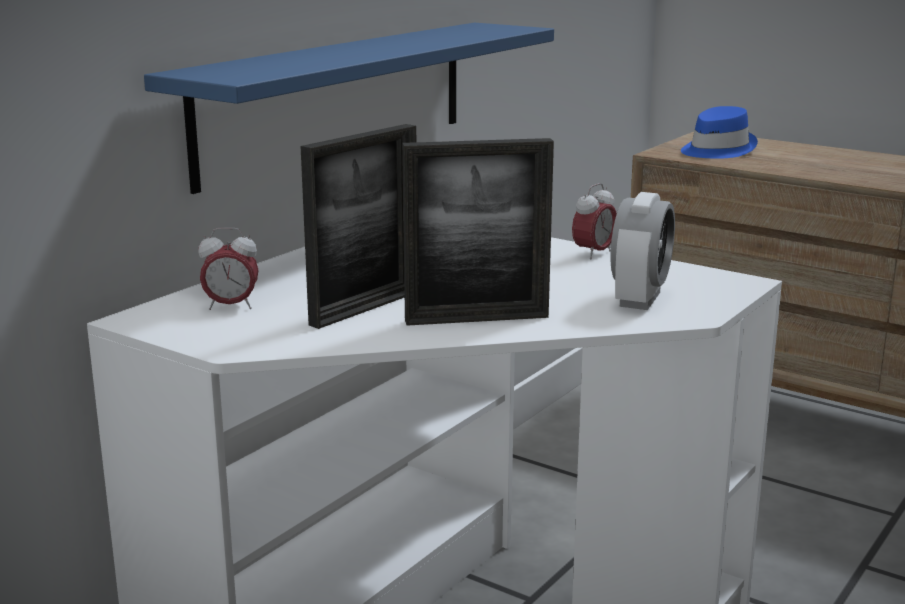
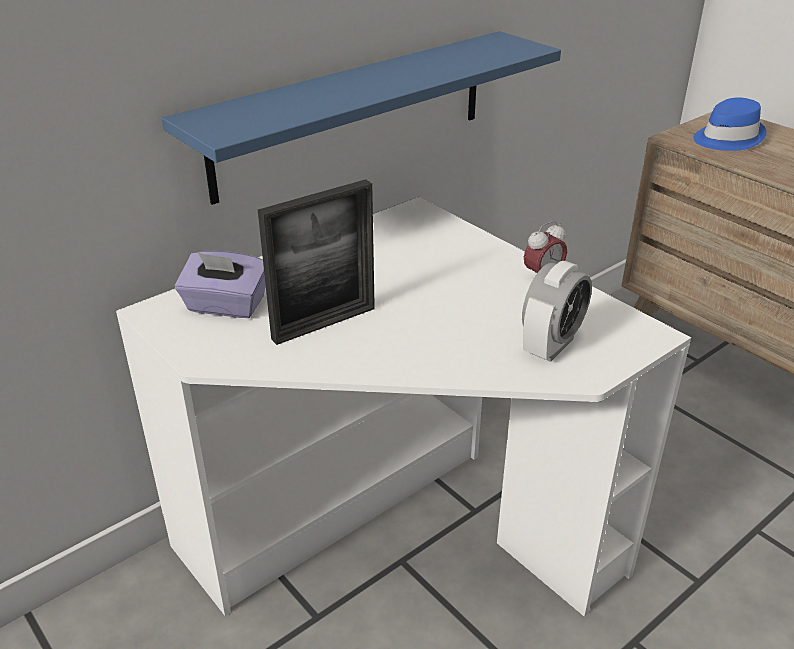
camera: 15 degrees right, 15 degrees up
(231, 306) = (225, 306): alarm clock -> purple tissue box
(476, 319) = (404, 351): picture frame -> none

